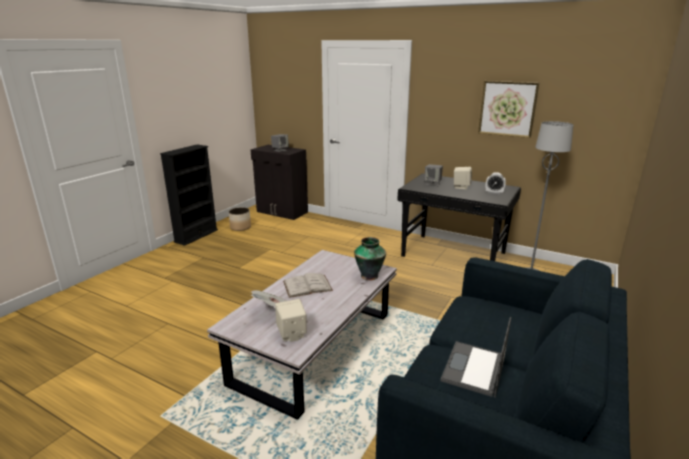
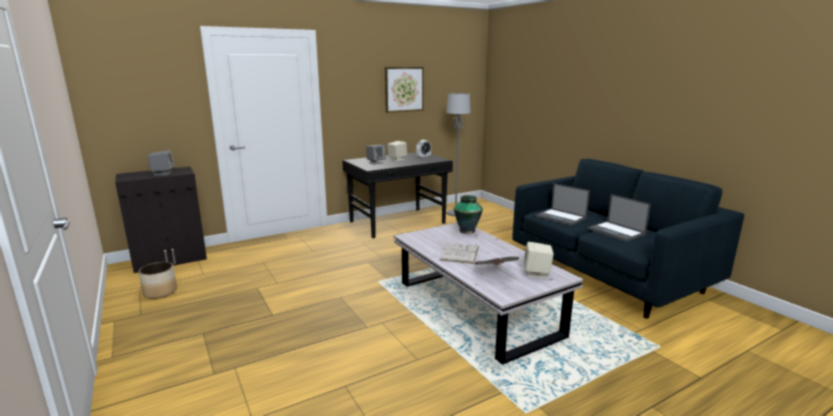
camera: 60 degrees left, 5 degrees down
(196, 236) = (120, 327): black bookcase -> none
(476, 318) = (561, 217): none -> laptop

